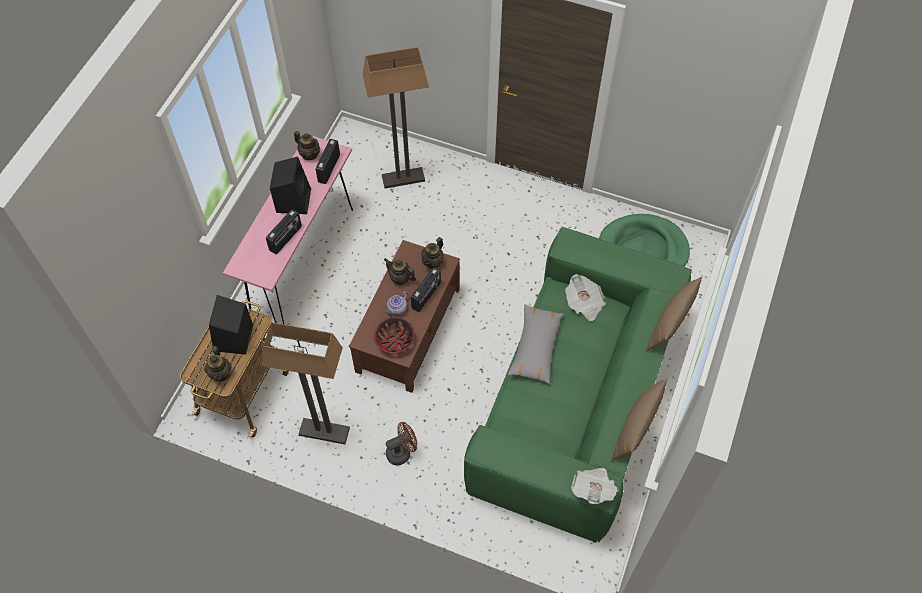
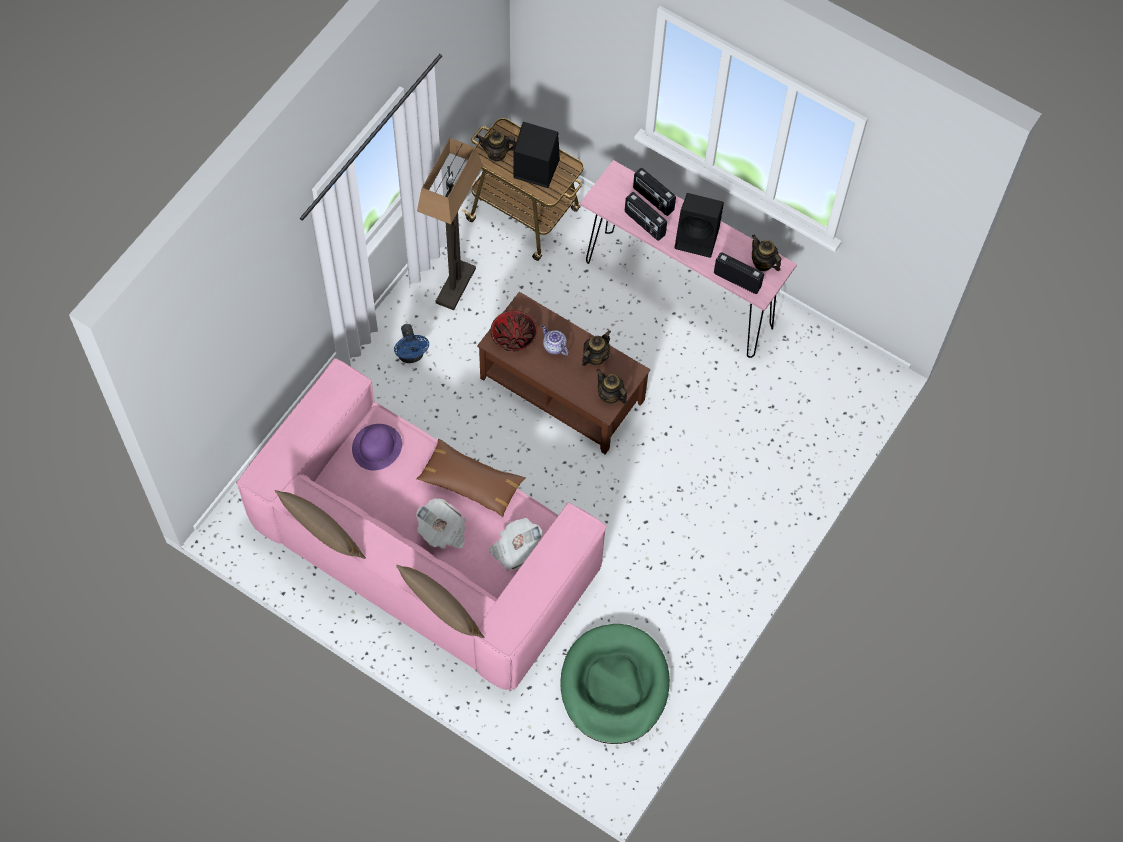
camera: 100 degrees right, 5 degrees up
(309, 154) = (763, 263): teapot -> teapot turned 90 degrees clockwise
(402, 452) = (411, 356): brown fan -> blue fan
(403, 178) = (788, 423): floor lamp -> none
(426, 296) = (565, 380): radio -> radio (653, 199)
(524, 425) = (377, 447): none -> purple hat
(536, 348) = (471, 483): grey pillow -> brown pillow
(574, 401) = (425, 546): green sofa -> pink sofa
(593, 489) = (266, 471): newspaper -> newspaper (443, 531)

